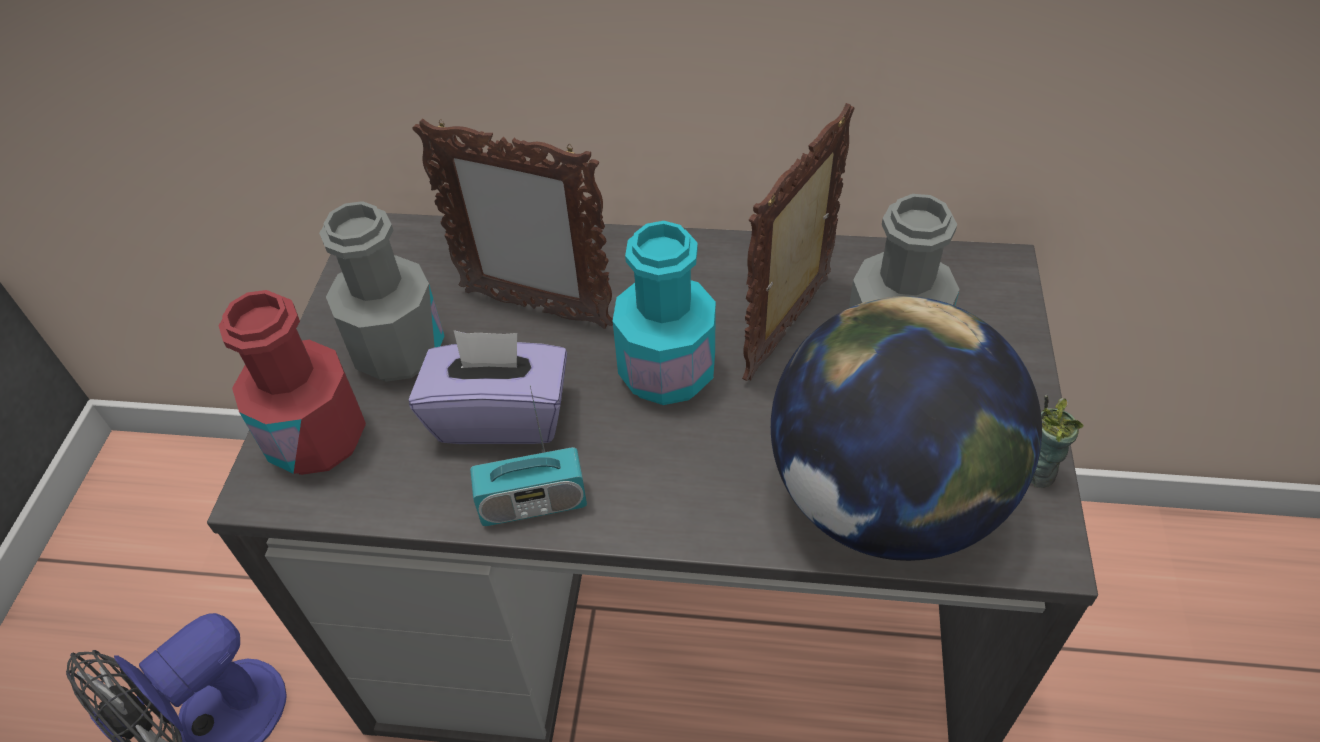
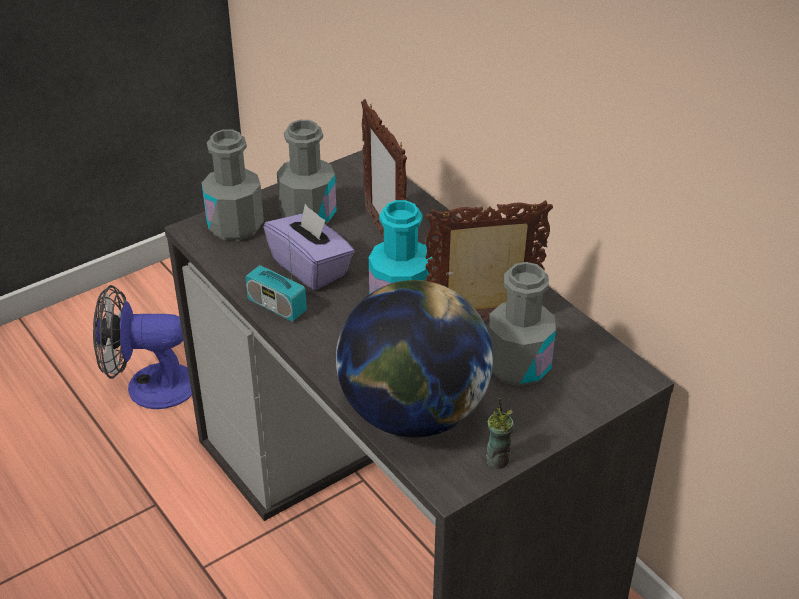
camera: 45 degrees right, 10 degrees down
(317, 438) = (235, 226): red bottle -> grey bottle

